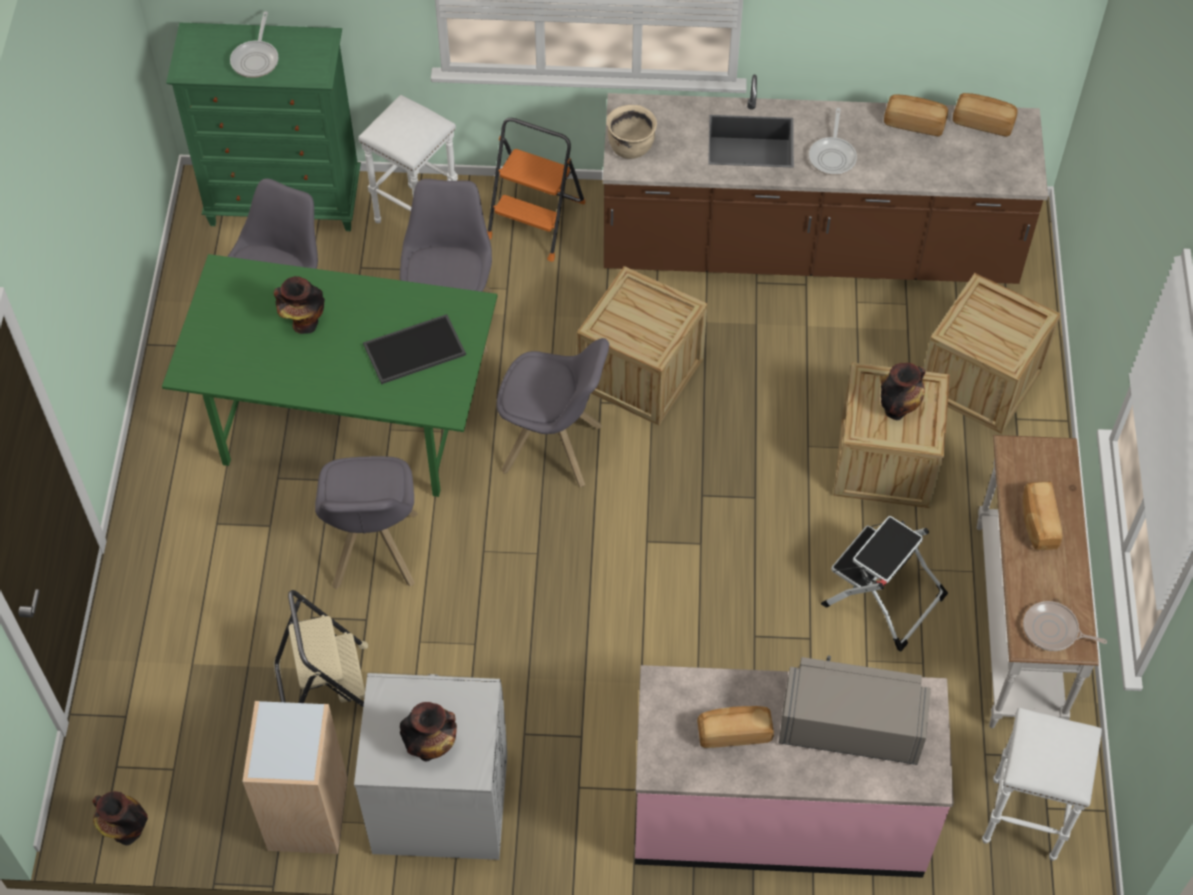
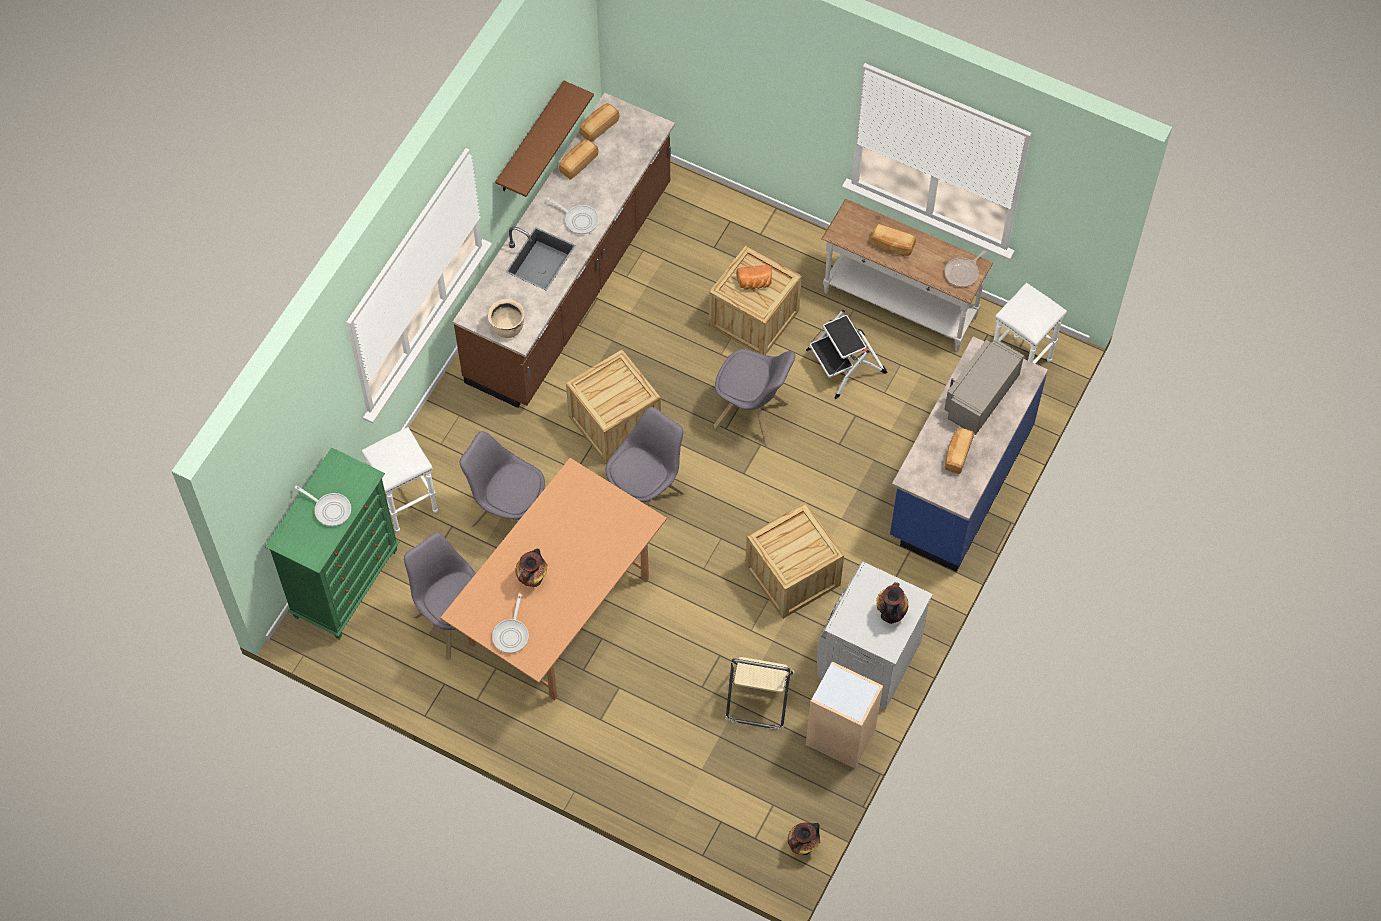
camera: 65 degrees left, 5 degrees up
(216, 332) = (511, 634): none -> frying pan
(349, 420) = (559, 609): green dining table -> brown dining table
(374, 550) = (670, 632): grey chair -> grey chair (751, 414)
(414, 351) = (590, 522): tray -> none
(538, 217) = (451, 430): orange step ladder -> none
(778, 812) = (959, 483): pink counter -> blue counter
(890, 38) = (530, 139): none -> brown shelf
(897, 408) = (754, 283): vase -> bread
(980, 380) = (722, 239): crate -> crate (792, 575)

